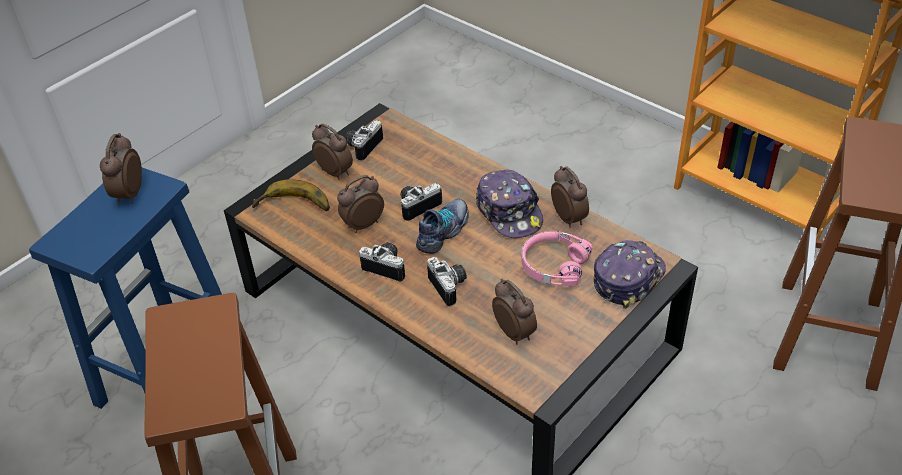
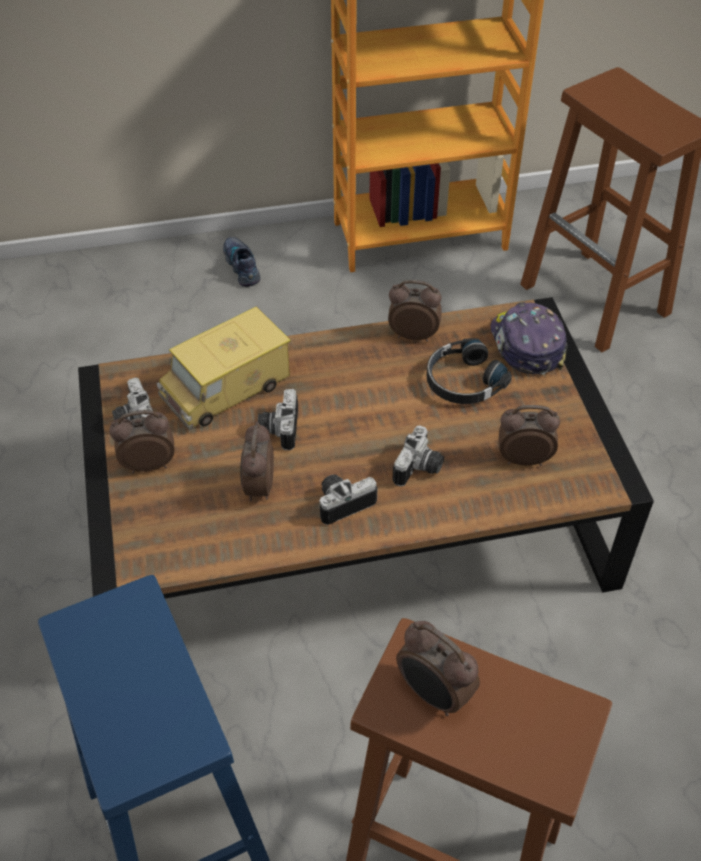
camera: 55 degrees left, 5 degrees up
(128, 194) = (111, 644): alarm clock -> alarm clock (433, 694)
(293, 207) = (164, 531): banana -> none
(426, 166) = (226, 389): none -> toy truck
(444, 231) = (338, 430): shoe -> shoe (242, 266)
(450, 286) = (420, 469): camera -> camera turned 105 degrees clockwise
(509, 212) = (362, 368): cap -> none
(553, 265) = (463, 381): pink headphones -> black headphones

